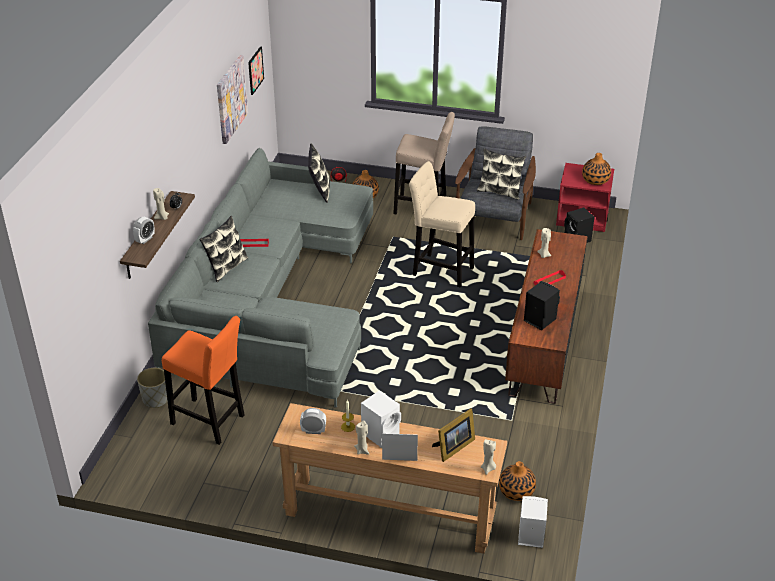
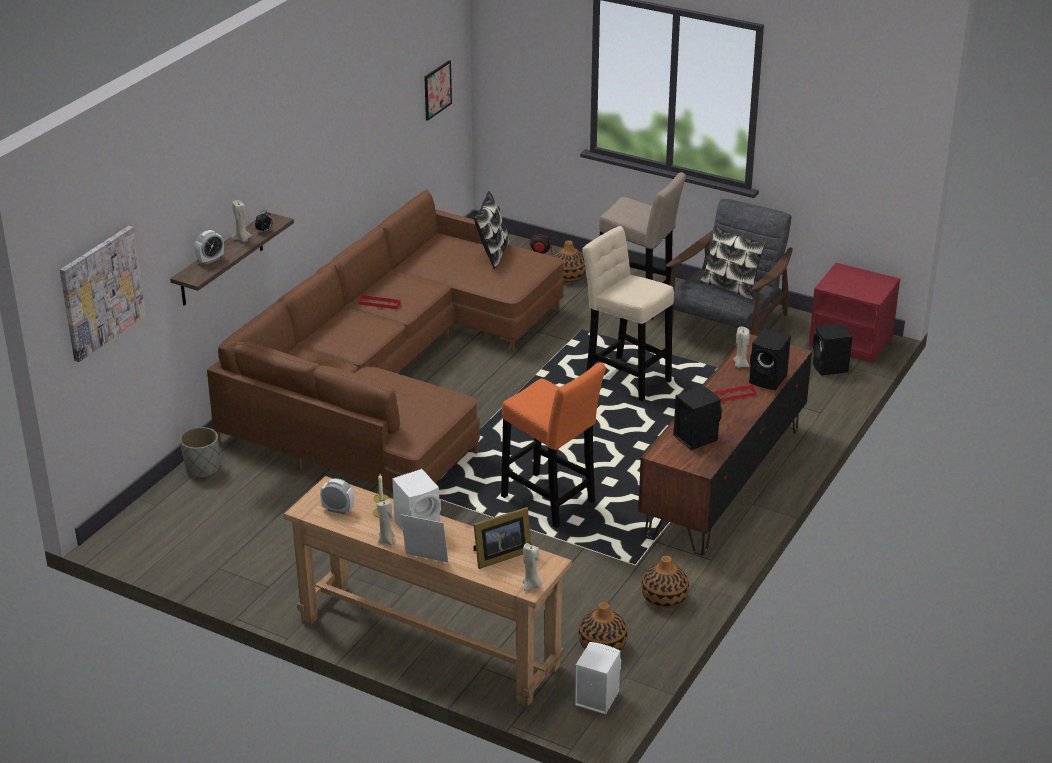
camera: 15 degrees right, 5 degrees down
(210, 422) = (257, 504): orange stool -> orange stool (551, 502)
(226, 267) = (334, 325): pillow -> none
(231, 99) = (387, 117): picture -> picture (101, 292)
(272, 299) = (393, 379): grey sofa -> brown sofa
(569, 264) = (769, 380): none -> black speaker
(595, 180) = (866, 289): vase -> vase (664, 598)

